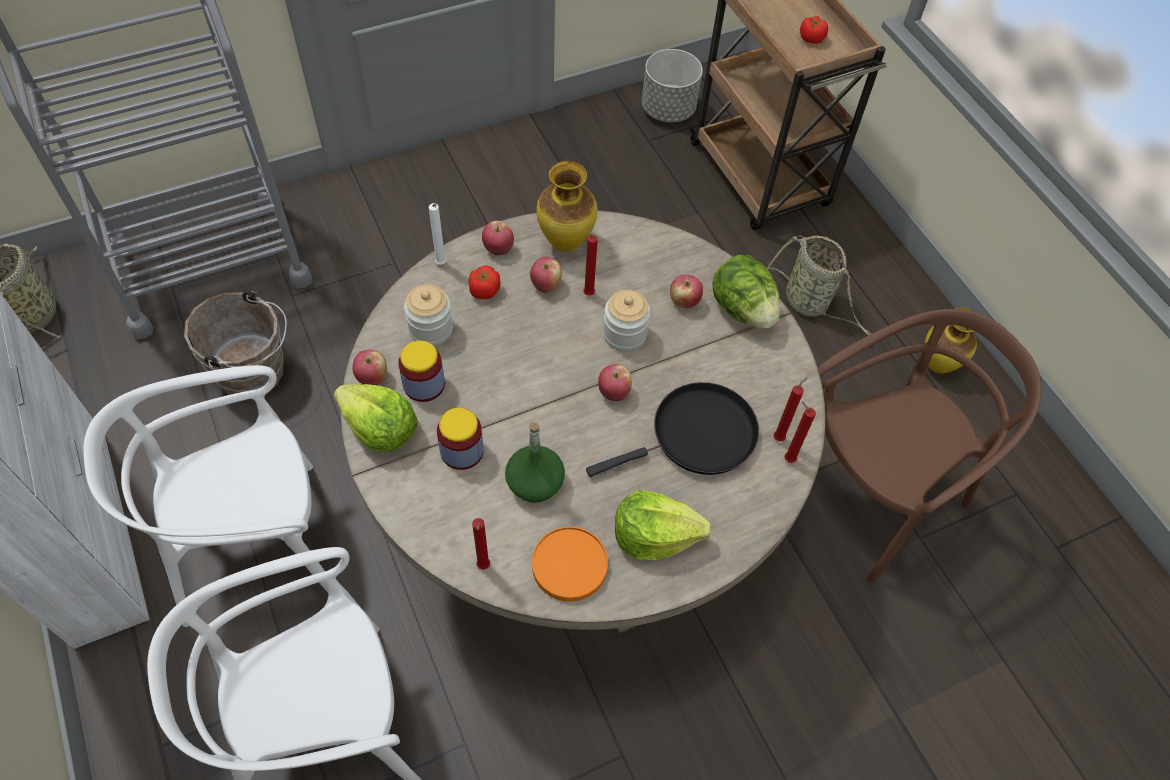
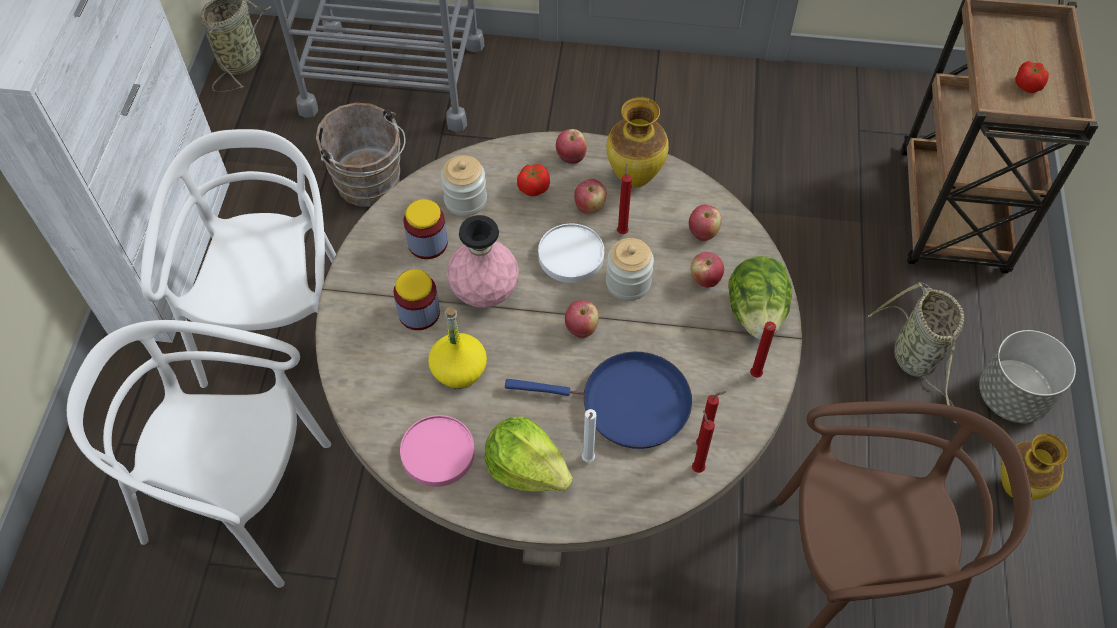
camera: 35 degrees right, 0 degrees up
(255, 547) = (281, 328): white chair -> white chair turned 75 degrees clockwise
(372, 378) = (391, 218): apple -> apple (702, 233)
(380, 429) = (368, 262): lettuce -> none
(441, 265) = (513, 149): white candle -> white candle (587, 460)
(483, 567) = (368, 416): red candle -> red candle (754, 376)
(508, 404) = (484, 293): none -> pink vase
(535, 482) = (459, 369): green bottle -> yellow bottle
(560, 334) = (571, 256): none -> white plate
(570, 566) = (438, 453): orange plate -> pink plate
(668, 109) = (900, 109): grey planter -> grey planter (1012, 396)
(697, 436) = (627, 404): black frying pan -> blue frying pan

